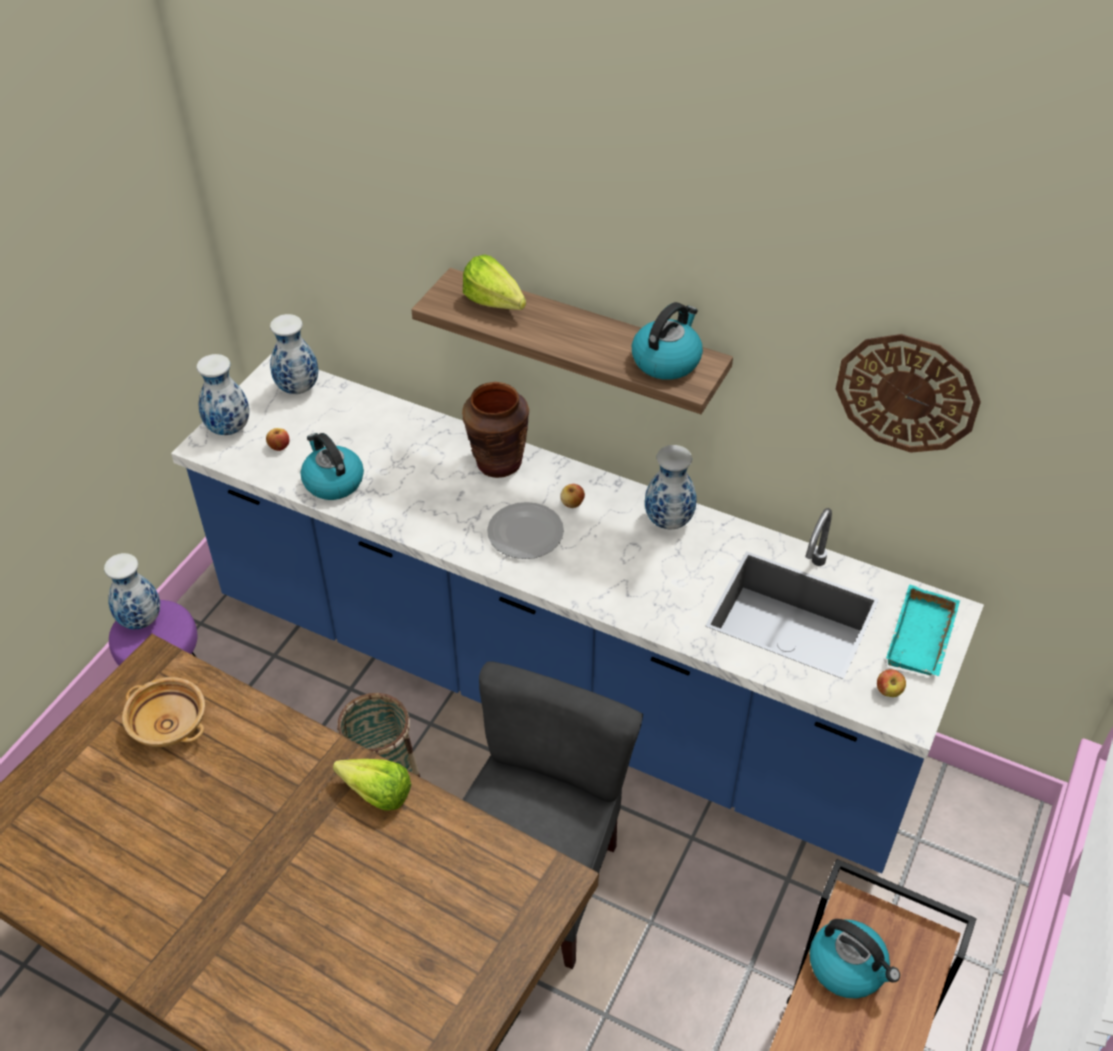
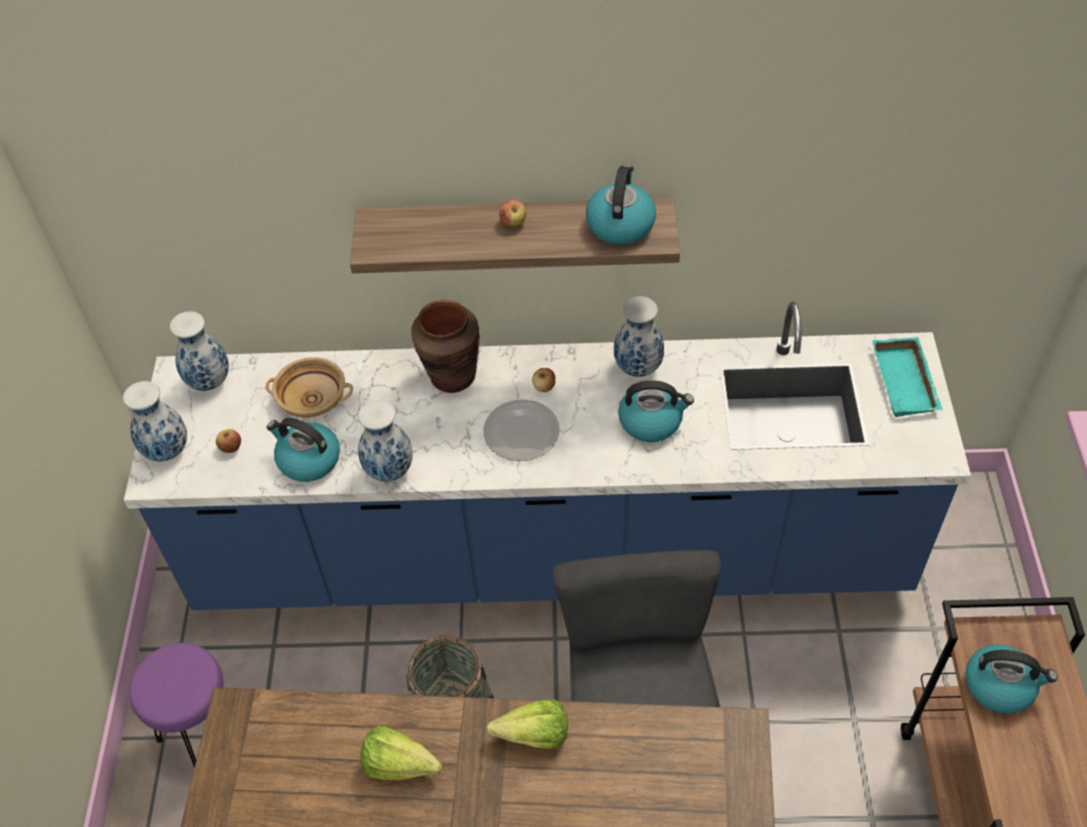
camera: 25 degrees left, 5 degrees up
(139, 621) = (156, 677): vase -> vase (388, 471)
(169, 724) = (294, 767): beige bowl -> beige bowl (313, 399)
(497, 306) = (430, 230): lettuce -> lettuce (405, 768)
(648, 571) = (651, 421): none -> kettle
(888, 691) = (909, 439): apple -> apple (513, 223)
(907, 393) = (848, 176): wall clock -> none

